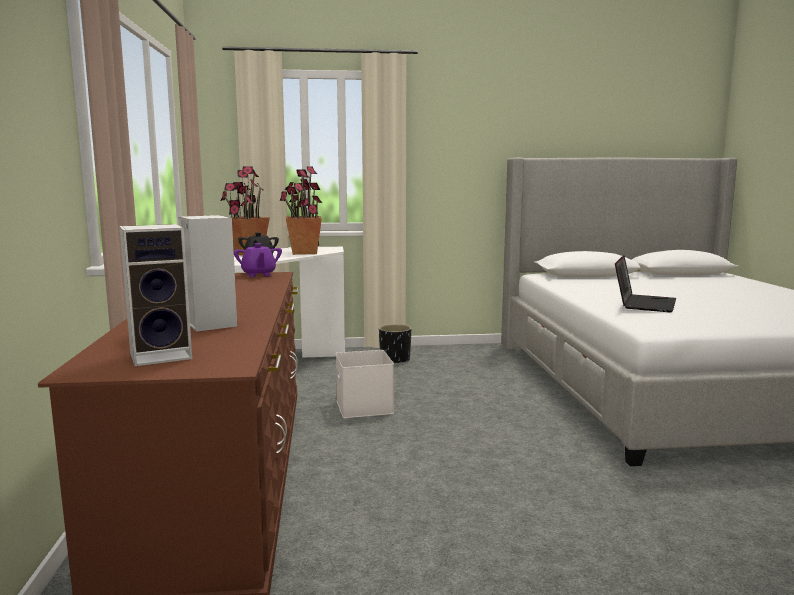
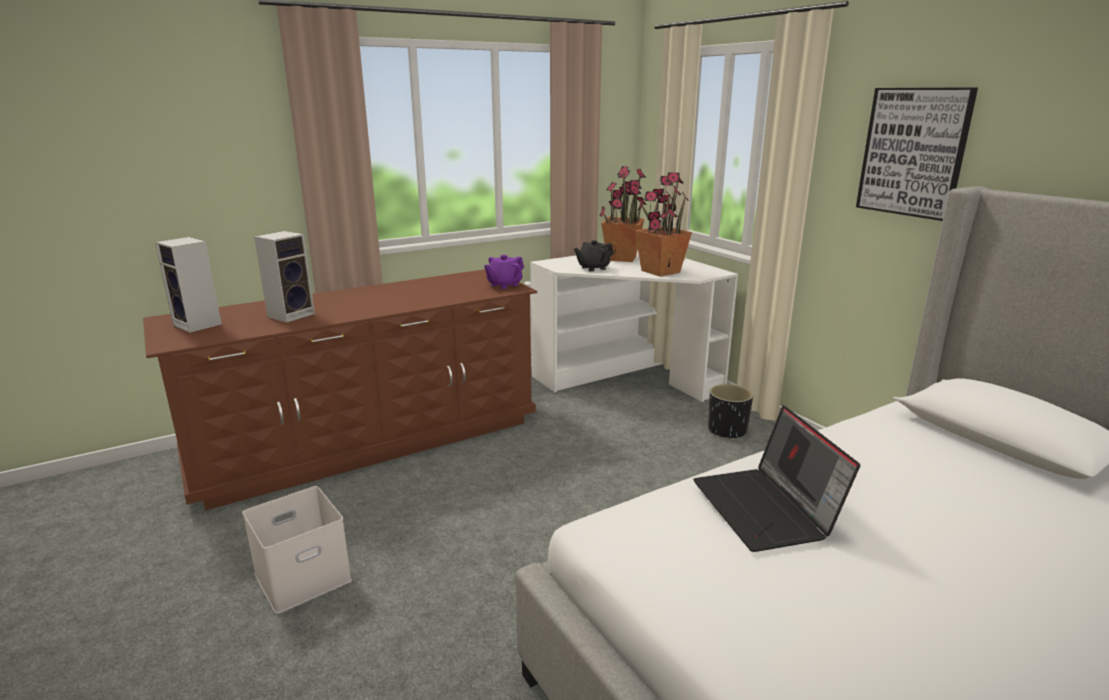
camera: 65 degrees right, 10 degrees up
(363, 406) = (567, 450): white storage box -> white storage box (304, 575)
(465, 143) = (914, 152): none -> picture
(643, 304) = (767, 509): laptop -> laptop turned 75 degrees clockwise

